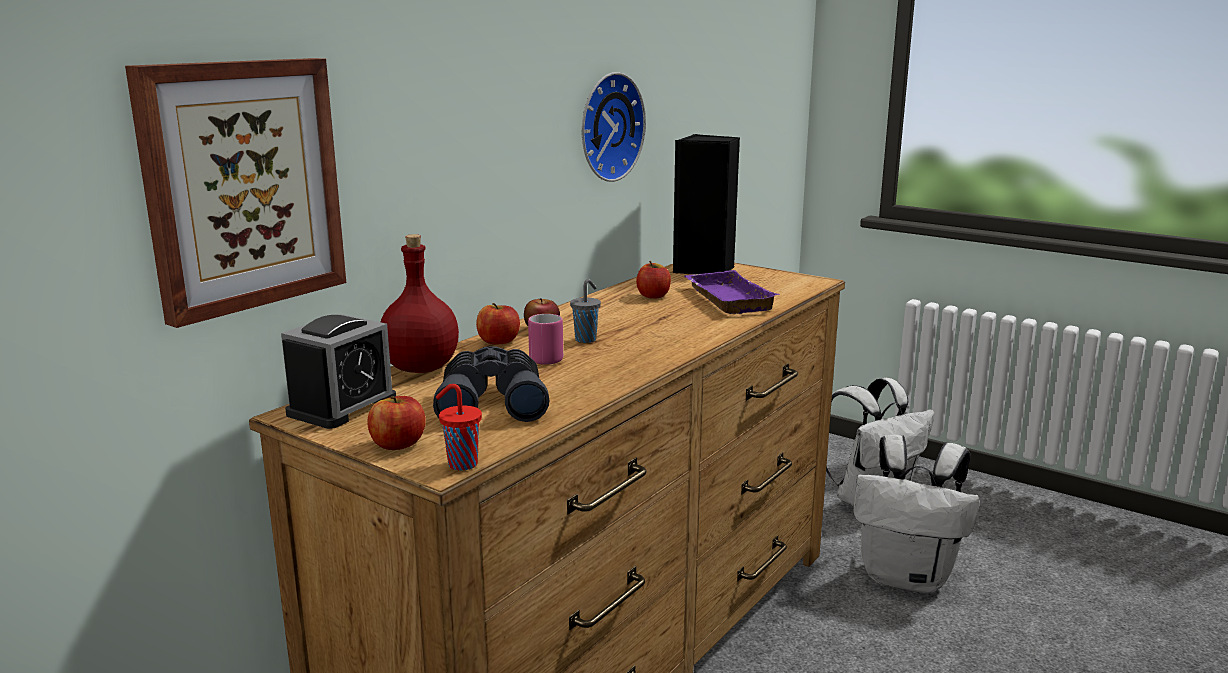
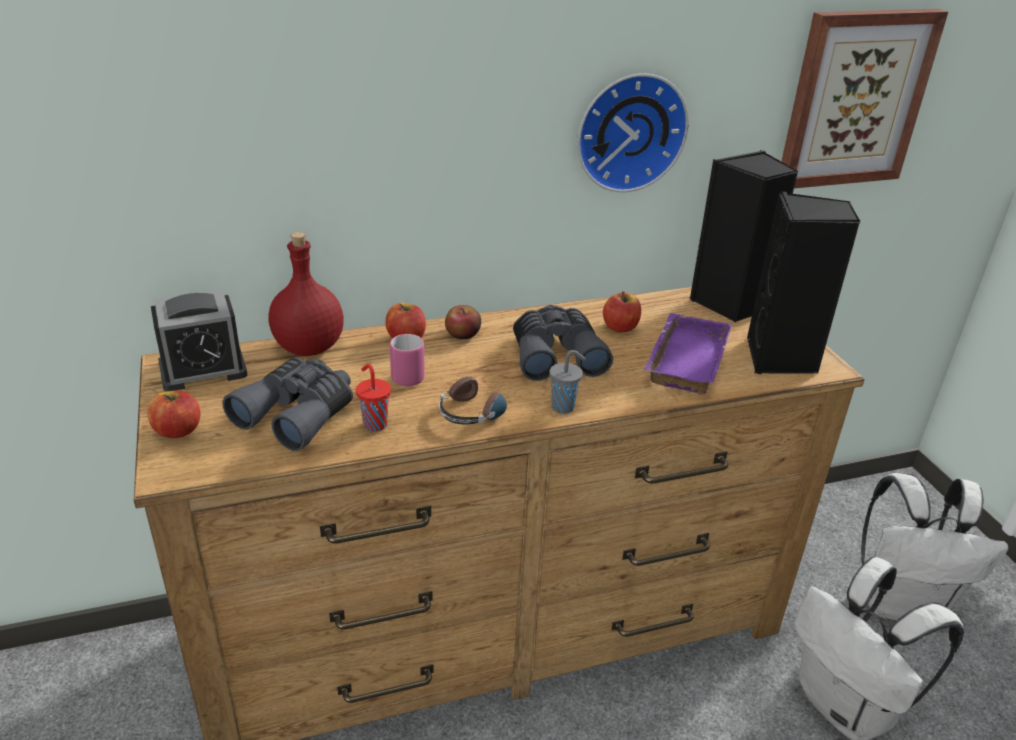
camera: 35 degrees right, 15 degrees up
(242, 185) = (136, 169): picture -> picture (854, 99)
(461, 464) = (182, 475): red cup -> red cup (374, 424)
(586, 339) = (476, 365): grey cup -> grey cup (564, 407)
(633, 358) = (478, 408): none -> headphones
(635, 319) = (556, 354): none -> grey binoculars
(784, 284) = (781, 359): none -> black speaker

